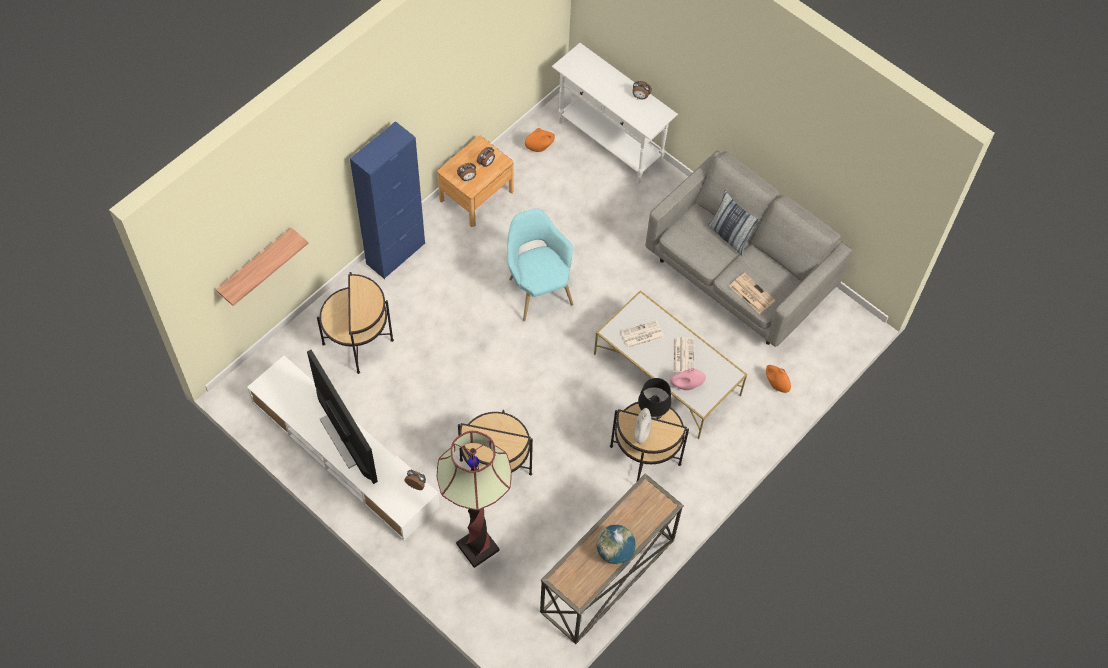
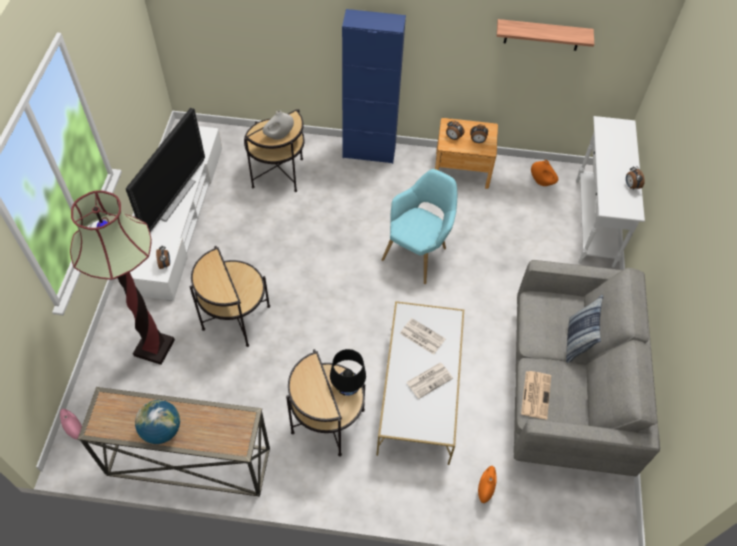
camera: 55 degrees right, 5 degrees down
(256, 265) = (232, 36): shelf -> shelf (542, 35)
(641, 433) = (306, 383): white vase -> white vase (279, 136)
(686, 386) = (400, 401): pink vase -> pink vase (75, 430)

